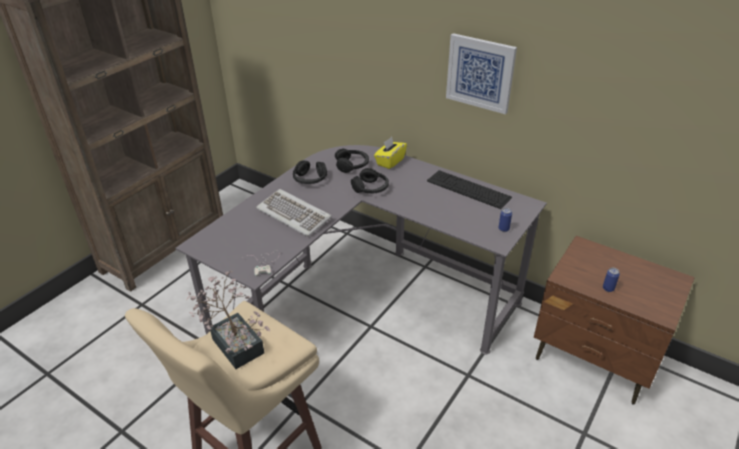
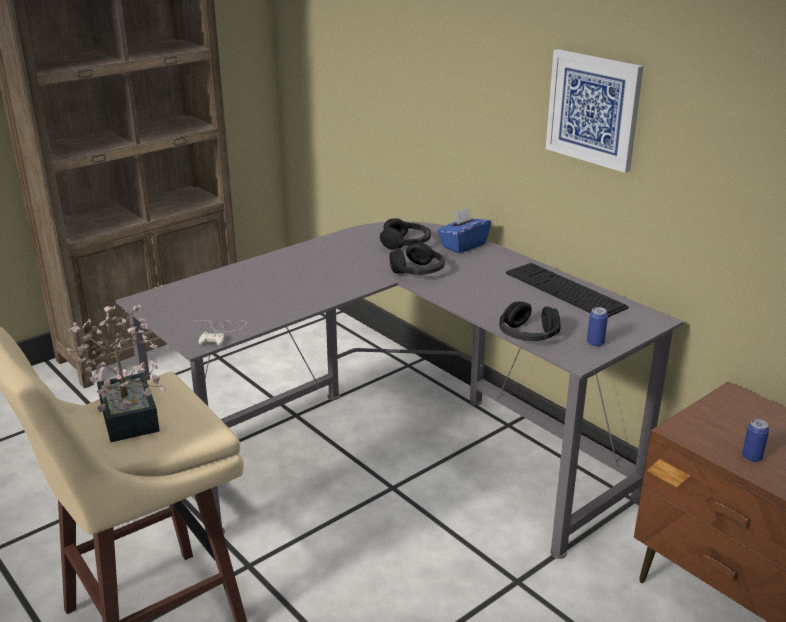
camera: 15 degrees right, 10 degrees down
(294, 214) = (293, 286): keyboard -> none
(310, 179) = (337, 251): black headphones -> black headphones (528, 335)
(390, 161) = (463, 245): yellow tissue box -> blue tissue box

